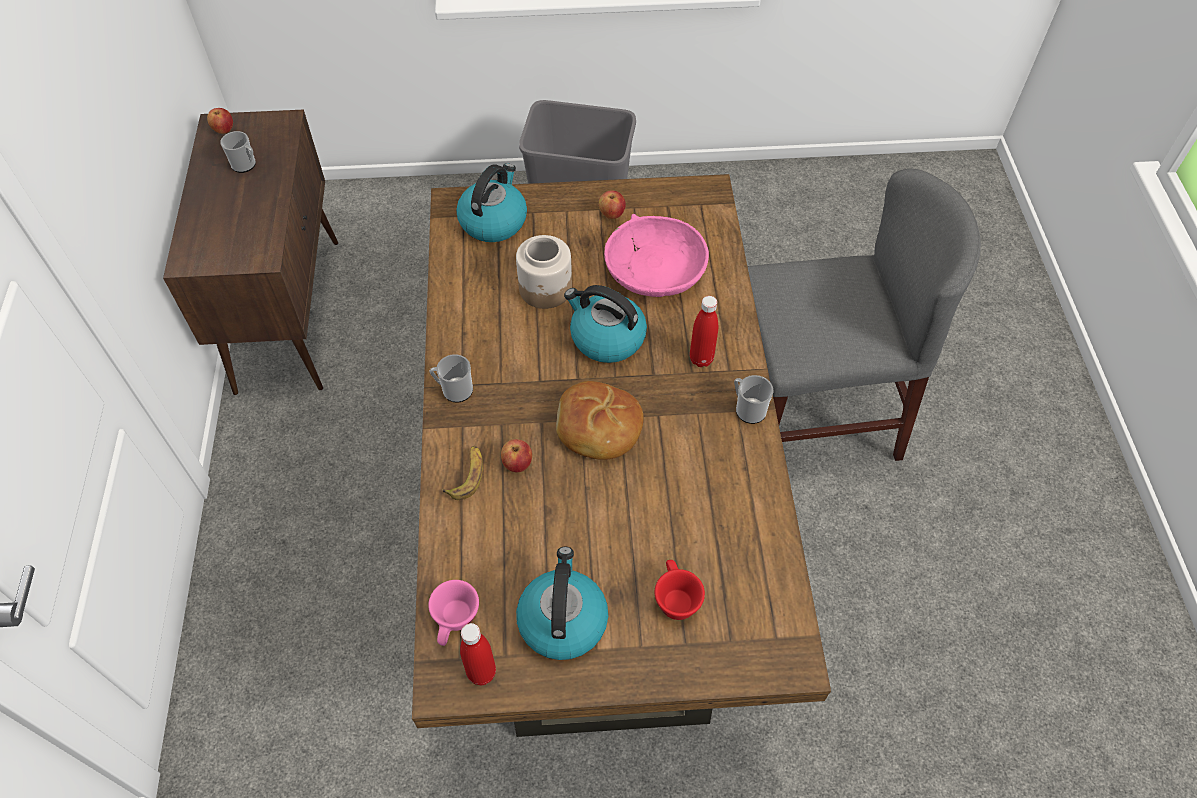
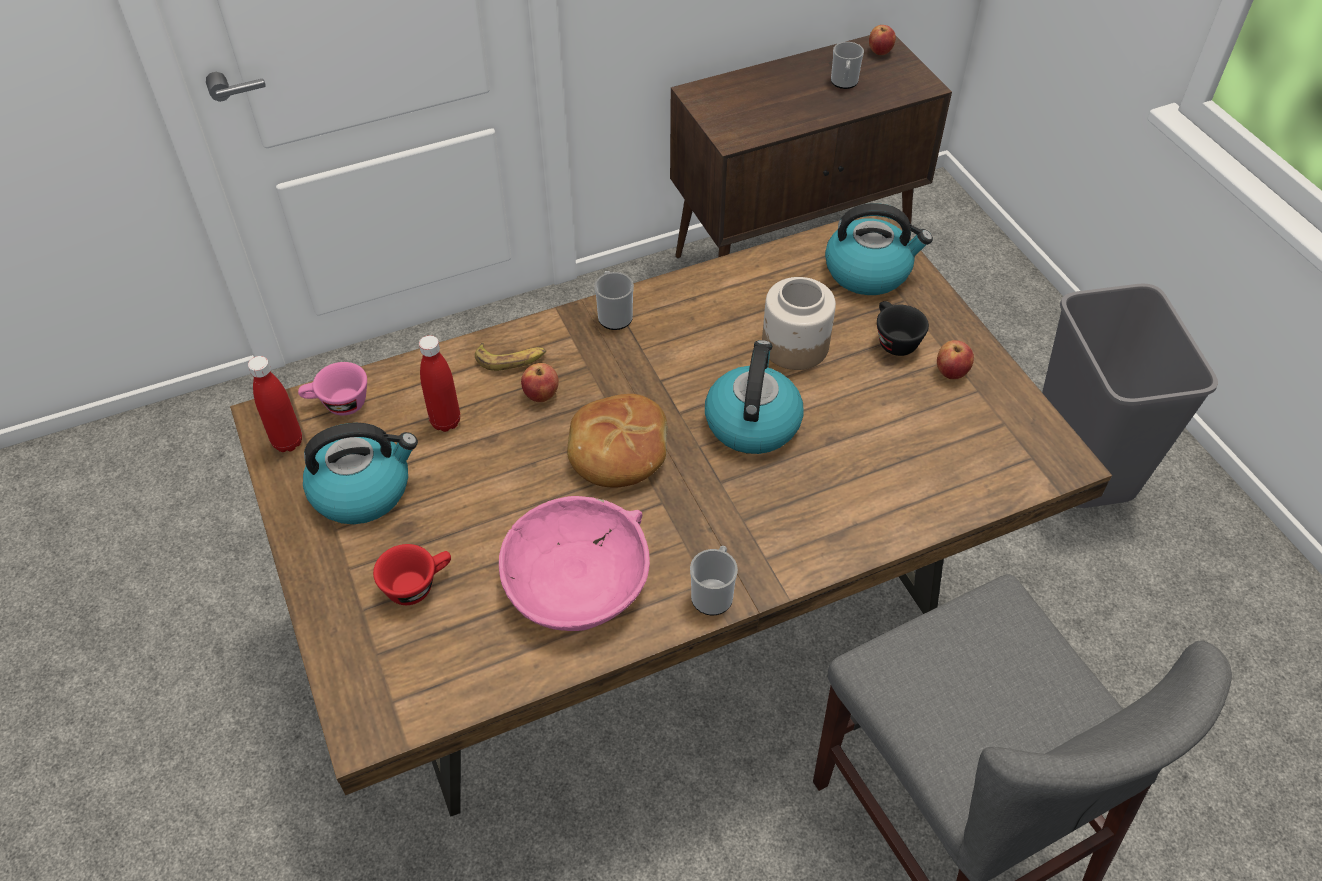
camera: 70 degrees right, 5 degrees down
(567, 232) = (893, 340): none -> black cup
(654, 269) = (887, 438): pink bowl -> pink bowl (576, 578)
(701, 359) = (768, 524): red bottle -> red bottle (445, 422)

